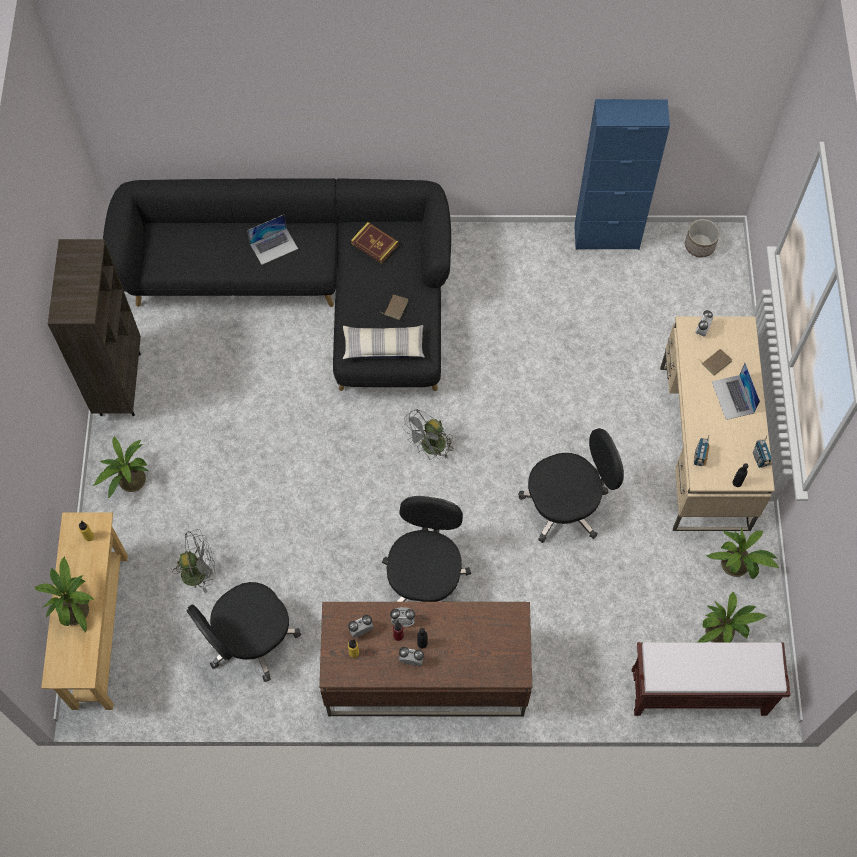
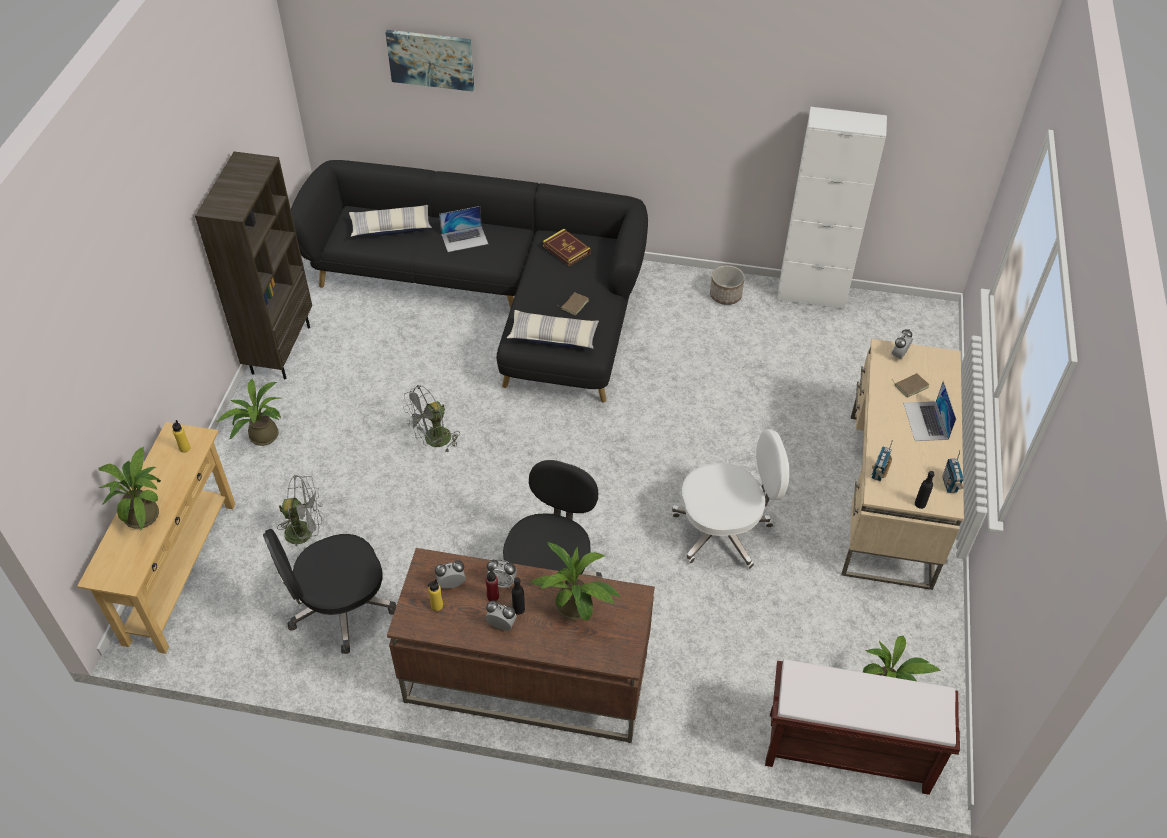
camera: 10 degrees right, 15 degrees down
(199, 244) = (391, 227): none -> pillow
(220, 95) = (431, 59): none -> picture
(430, 448) = (585, 454): grey fan -> grey fan (433, 441)
(566, 505) = (723, 531): black office chair -> white office chair
(606, 237) = (811, 295): blue cabinet -> white cabinet
(699, 245) = (909, 315): planter -> planter (725, 295)
(737, 567) = (912, 625): potted plant -> potted plant (576, 609)

